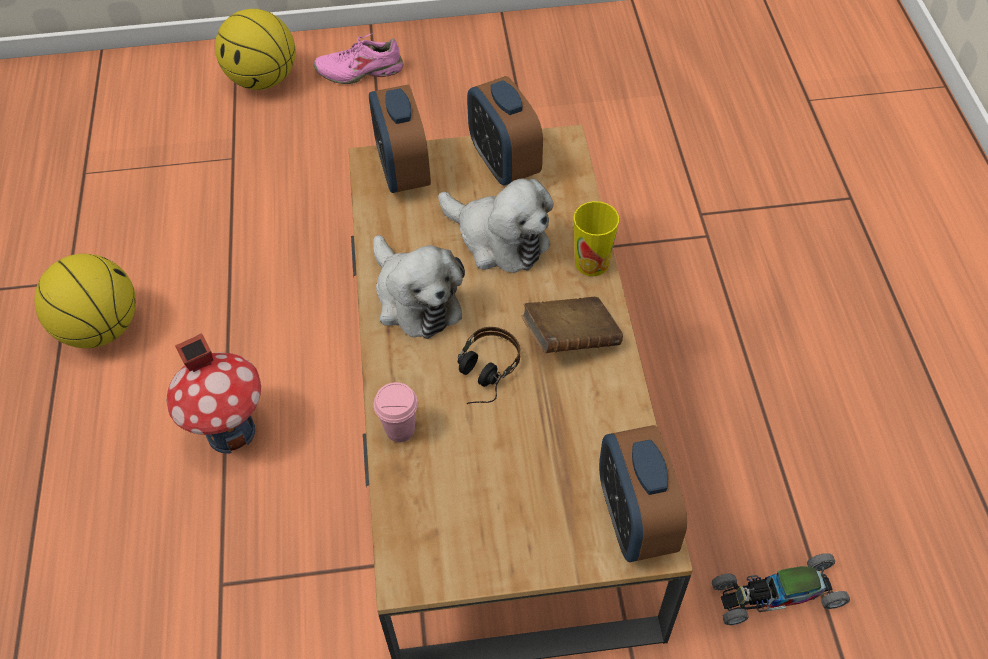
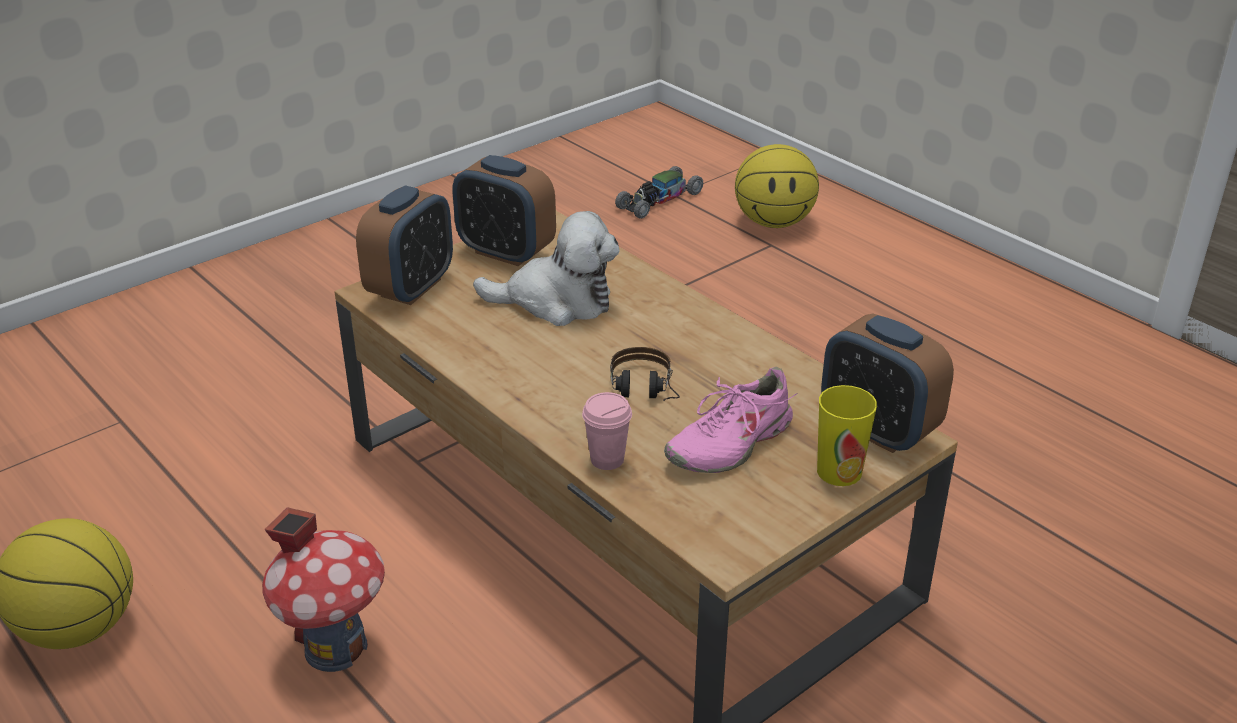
camera: 35 degrees left, 20 degrees down
(263, 80) = (100, 346): basketball -> basketball (774, 223)
(360, 71) = (212, 305): pink shoe -> pink shoe (729, 443)
(403, 171) = (411, 288): alarm clock -> alarm clock turned 105 degrees counterclockwise
(415, 298) = (520, 367): plush toy -> none
(570, 338) = (694, 341): brown book -> none
(592, 262) = (658, 287): cup -> cup (839, 471)
(777, 594) = (978, 524): toy car -> toy car (659, 200)

